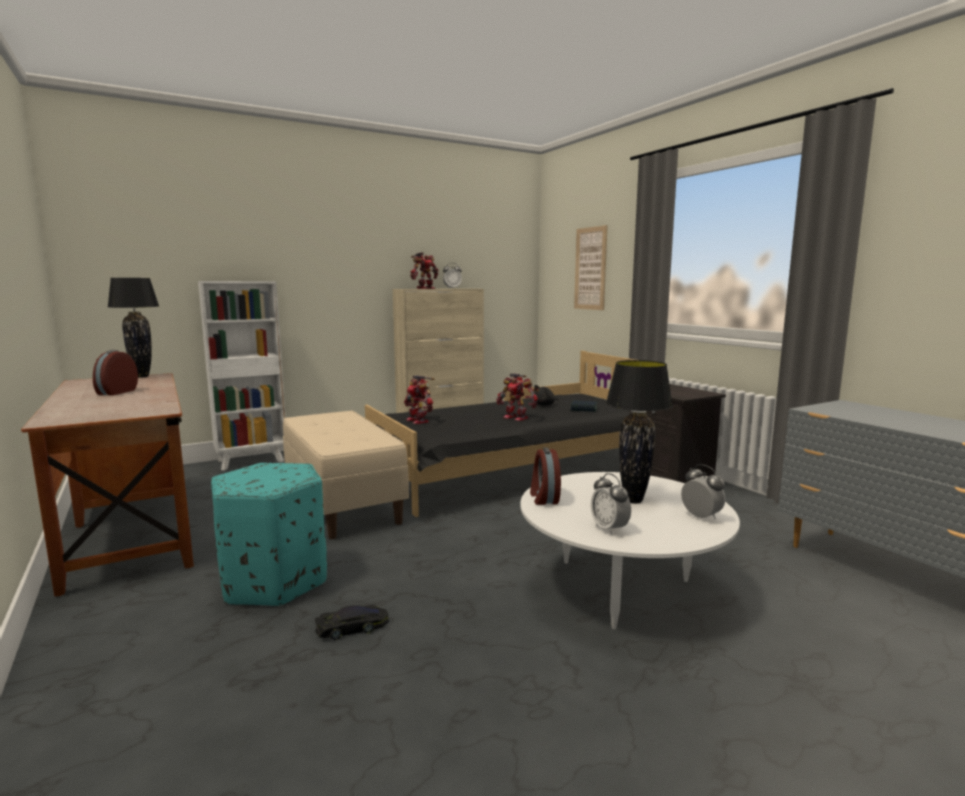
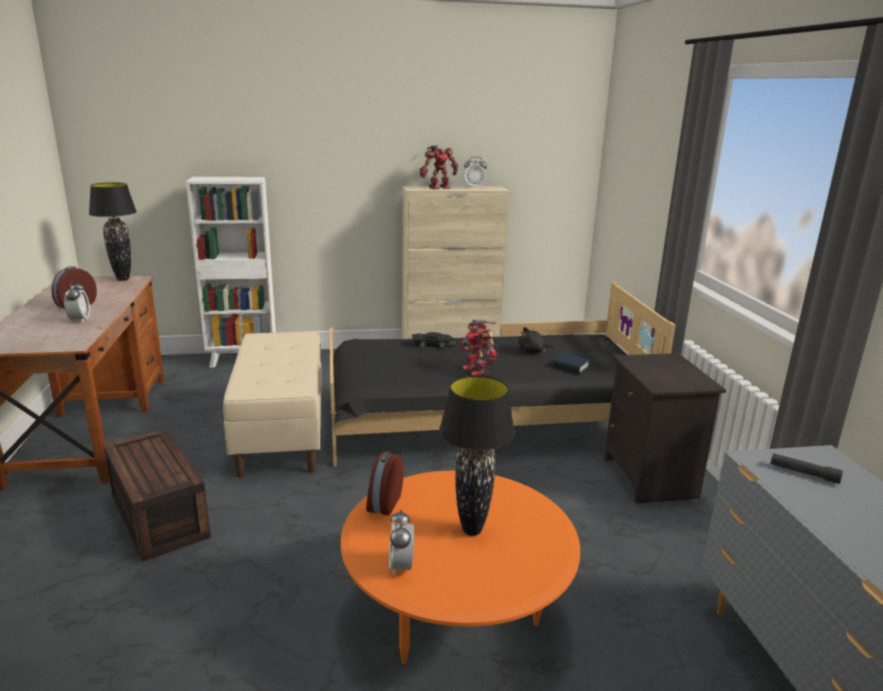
camera: 20 degrees right, 10 degrees up
(273, 581) = (156, 516): turquoise ottoman -> brown storage box
(352, 627) = (179, 587): black toy car -> black toy car (433, 344)
(419, 421) = (370, 357): toy robot -> none
(590, 268) = (642, 176): picture -> none
(620, 588) = (456, 614): white coffee table -> orange coffee table
(701, 517) = (518, 575): alarm clock -> alarm clock (79, 320)
(849, 410) = (803, 473): none -> black flashlight

